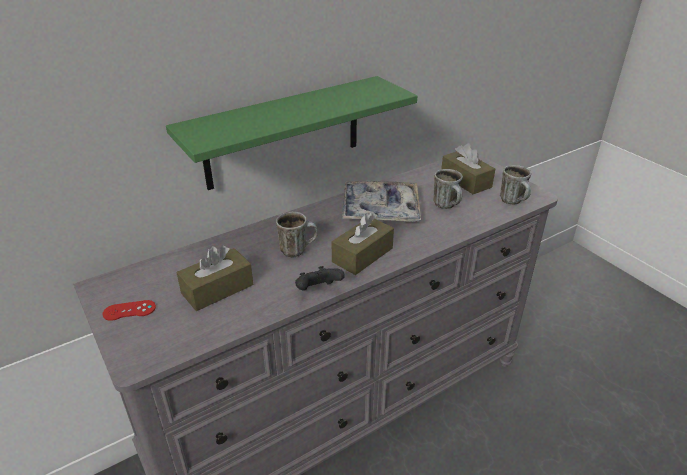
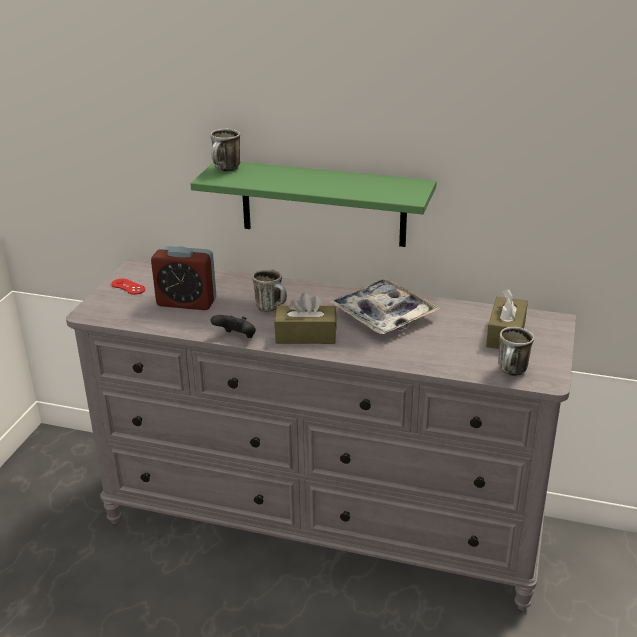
camera: 50 degrees right, 5 degrees down
(217, 289) = (186, 302): brown tissue box -> alarm clock
(448, 206) = (443, 343): mug -> mug (226, 170)

